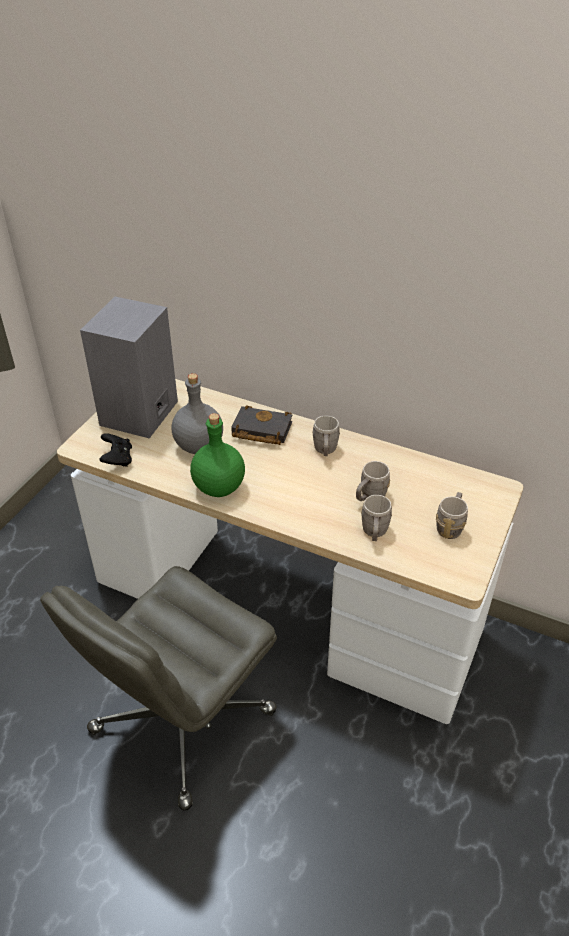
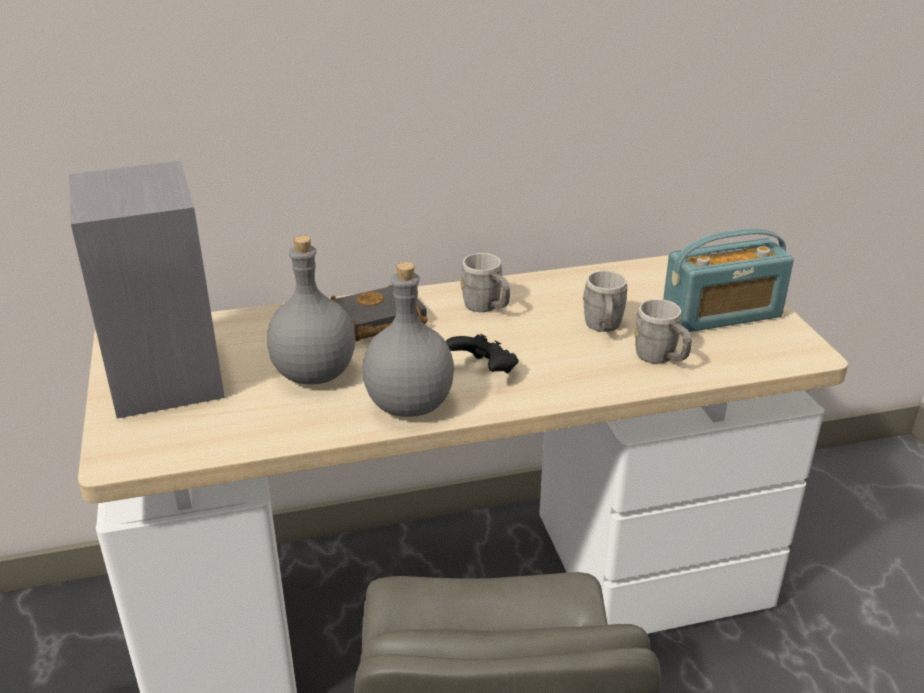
camera: 40 degrees left, 10 degrees down
(117, 459) = (208, 444): black game controller -> black game controller (484, 371)
(219, 488) = (411, 405): green bottle -> grey bottle
(450, 526) = (721, 314): grey mug -> radio

